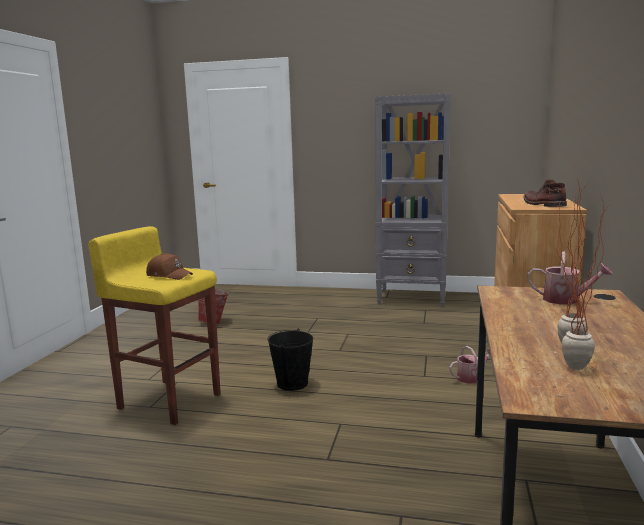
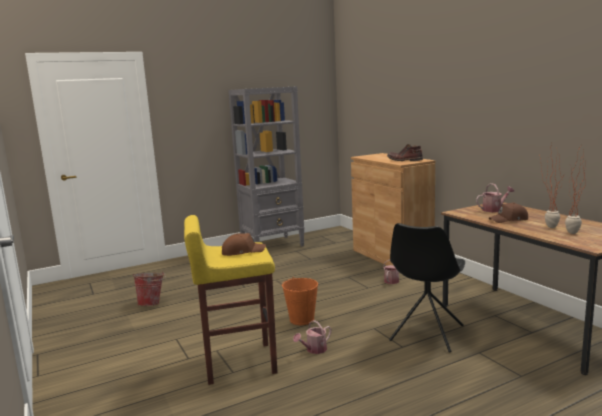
camera: 40 degrees left, 0 degrees up
(243, 418) = (314, 350): none -> watering can
(292, 383) = (302, 319): black bucket -> orange bucket
(383, 458) = (426, 334): none -> black chair
(538, 319) = (509, 220): none -> brown cap

